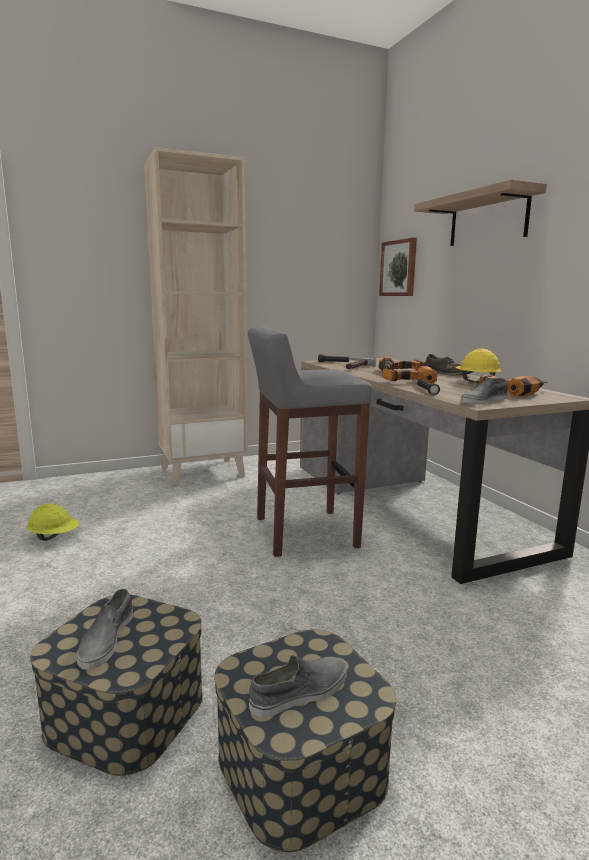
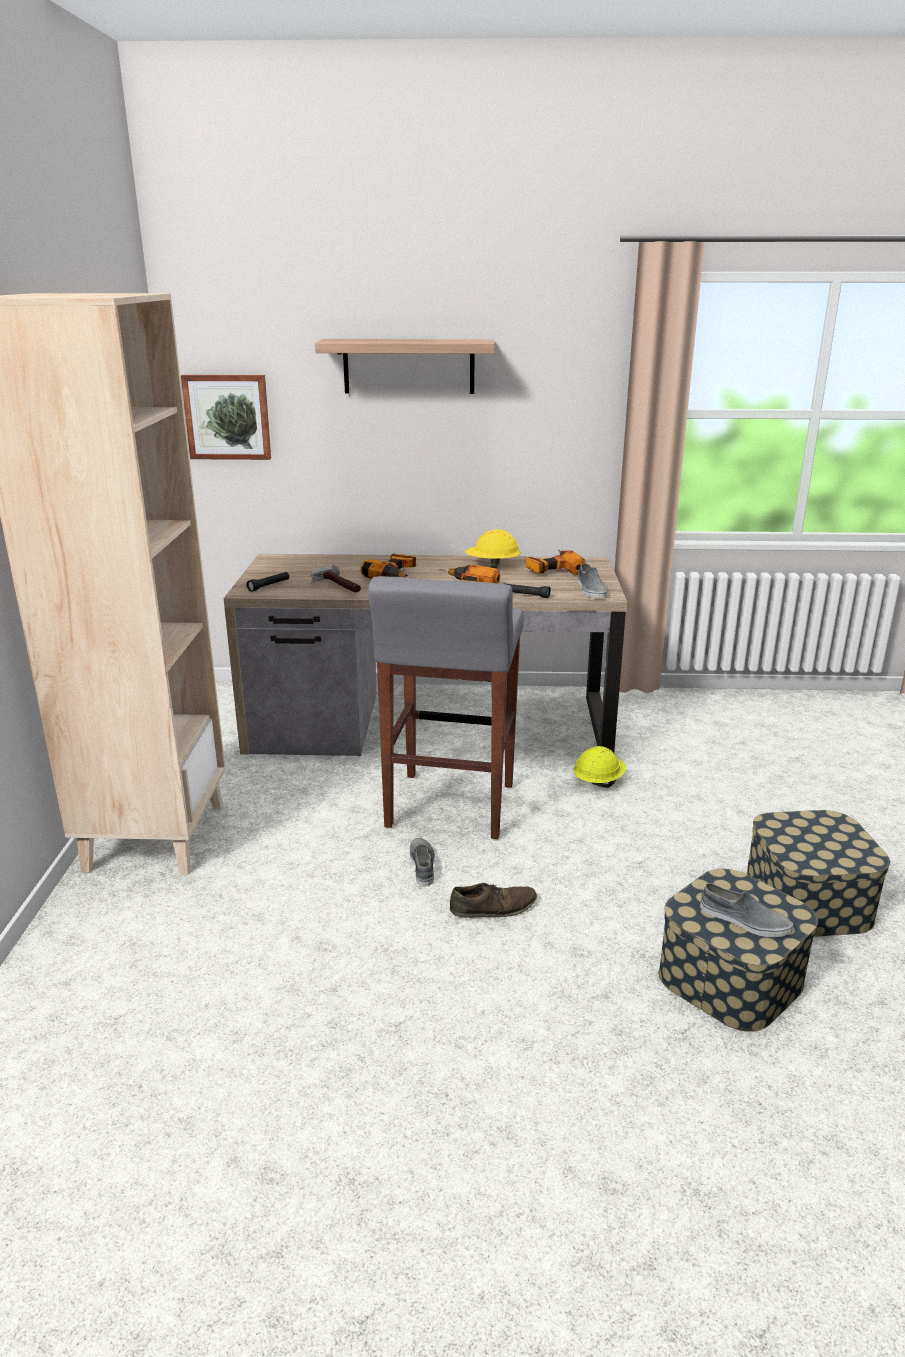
camera: 65 degrees left, 10 degrees up
(54, 537) = (299, 1015): yellow hard hat -> yellow hard hat (598, 782)
(301, 692) = (829, 843): grey shoe -> grey shoe (423, 865)
(447, 373) = (427, 562): brown shoe -> brown shoe (493, 907)

